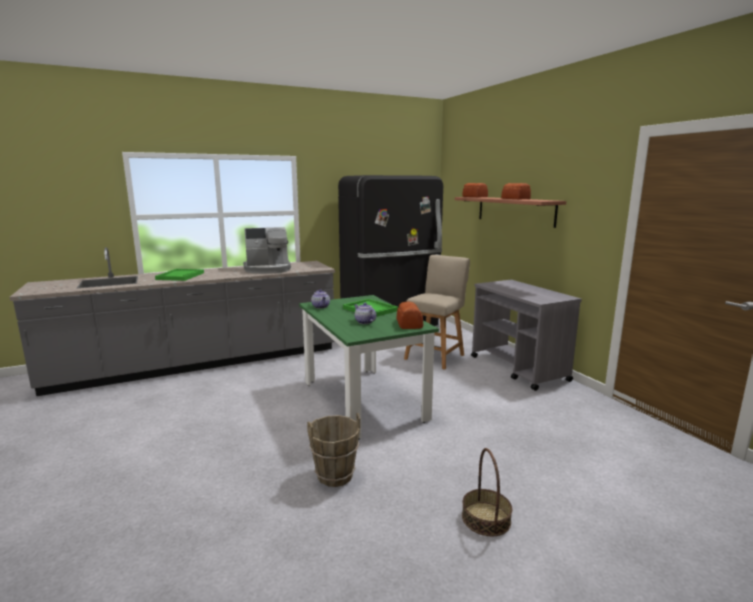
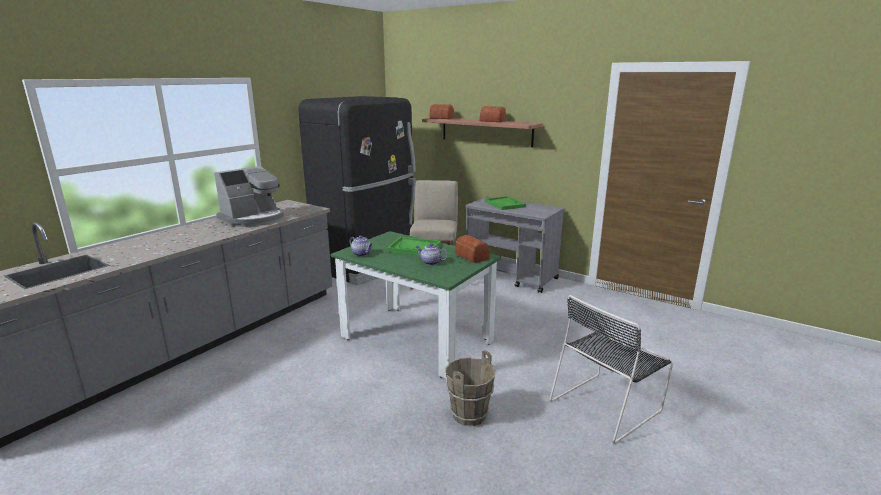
camera: 30 degrees left, 5 degrees up
(180, 276) = (154, 245): green tray -> green tray (504, 204)
(485, 518) = (607, 405): basket -> black chair

